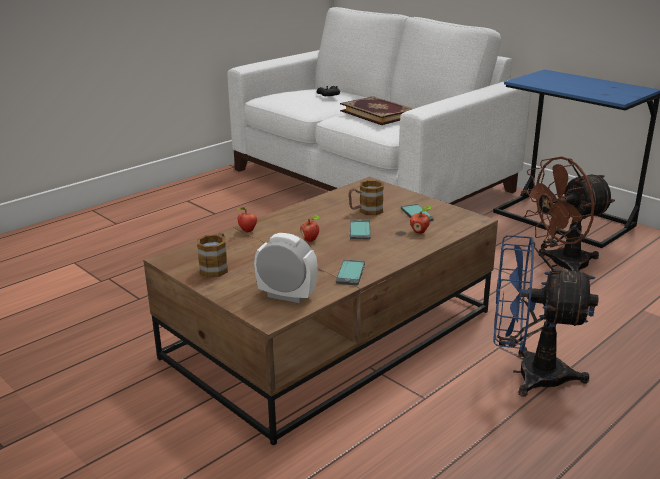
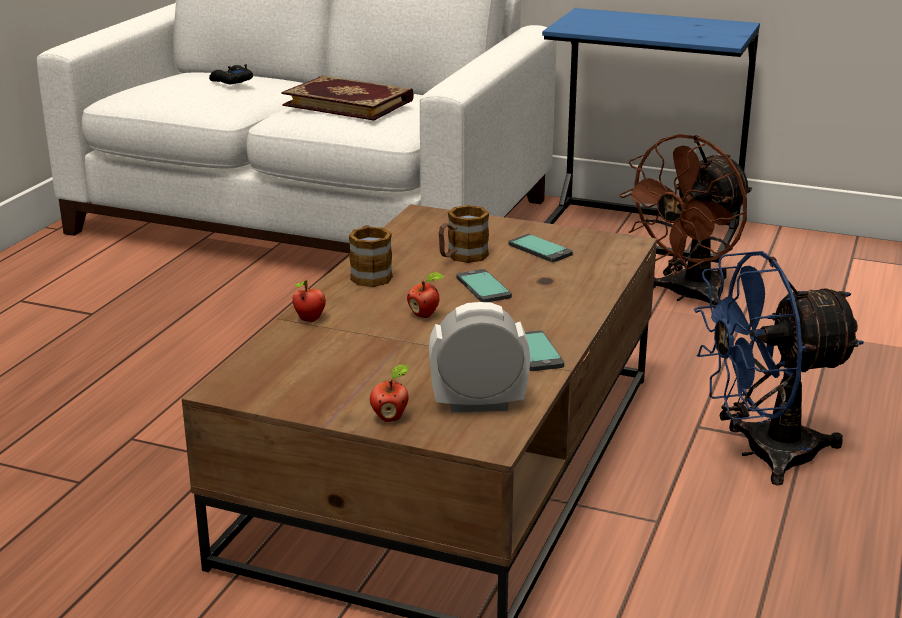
camera: 25 degrees left, 0 degrees up
(216, 267) = (321, 385): mug -> mug (370, 274)
(420, 232) = (570, 274): apple -> apple (390, 417)

